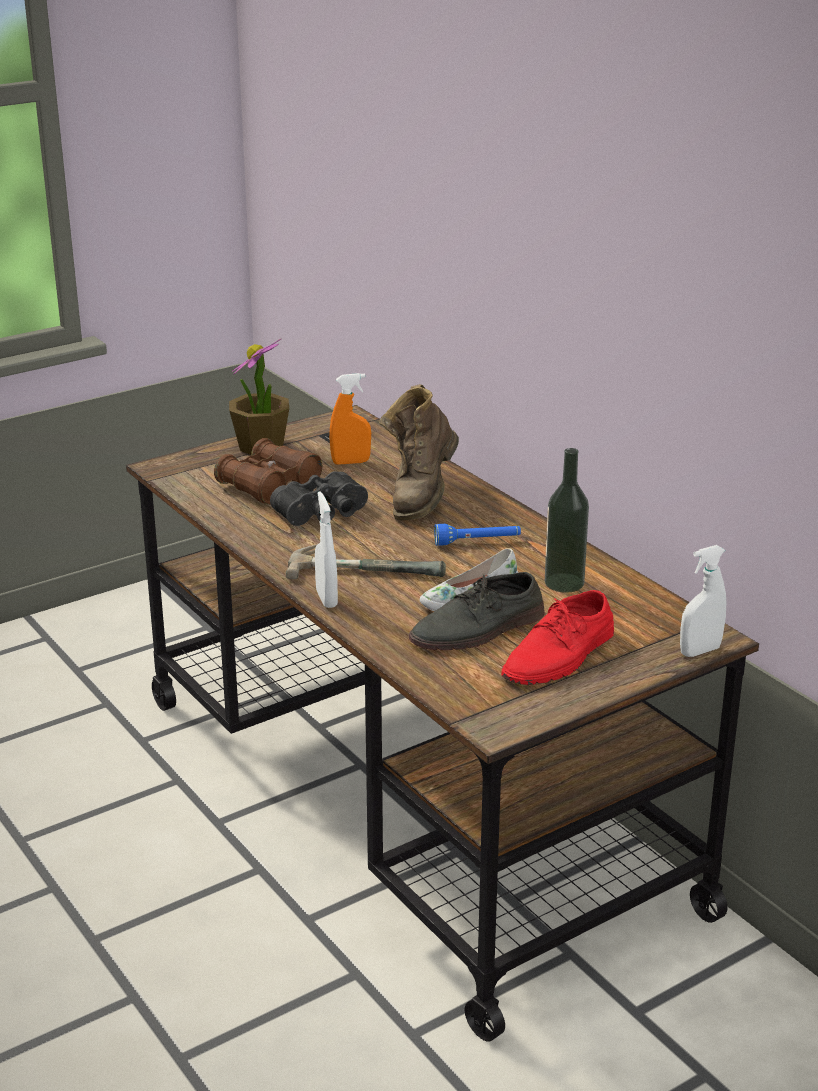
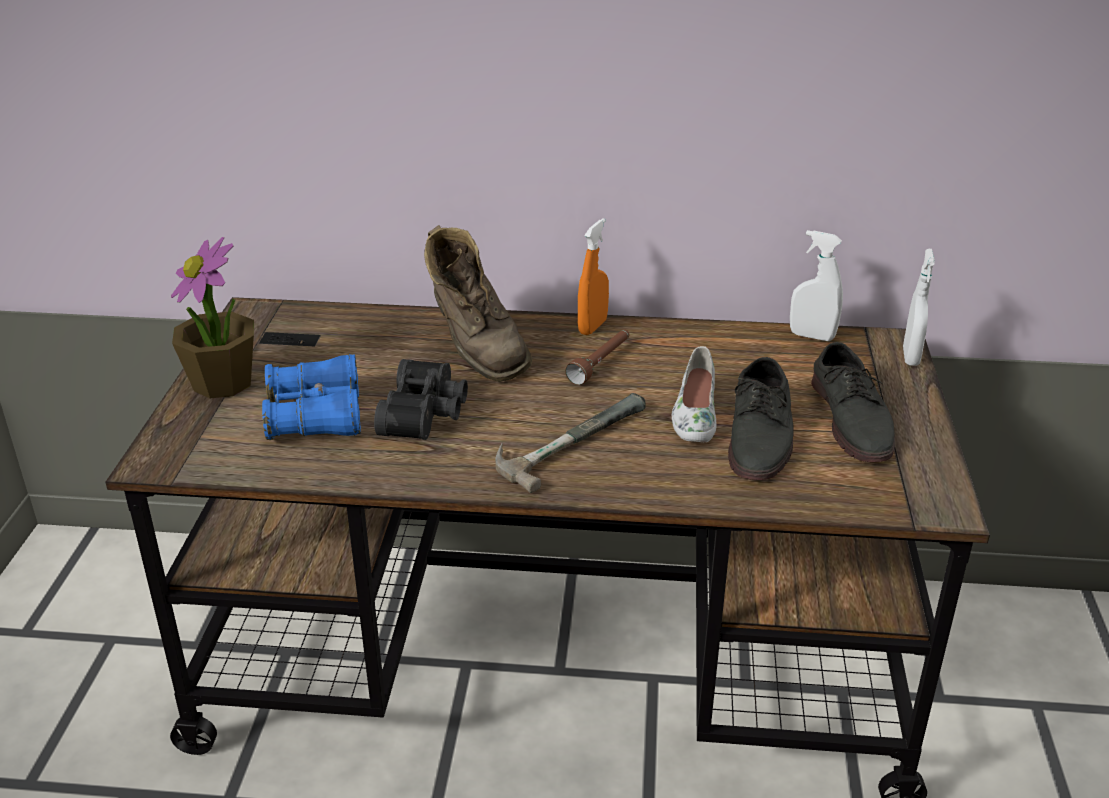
camera: 50 degrees left, 5 degrees up
(269, 486) = (316, 416): brown binoculars -> blue binoculars
(326, 599) = (600, 489): white spray bottle -> white spray bottle (812, 336)
(350, 462) = (345, 352): orange spray bottle -> orange spray bottle (592, 327)
(477, 542) = (601, 363): blue flashlight -> brown flashlight
(560, 656) = (852, 419): red shoe -> grey shoe
(564, 583) = (728, 359): bottle -> none

